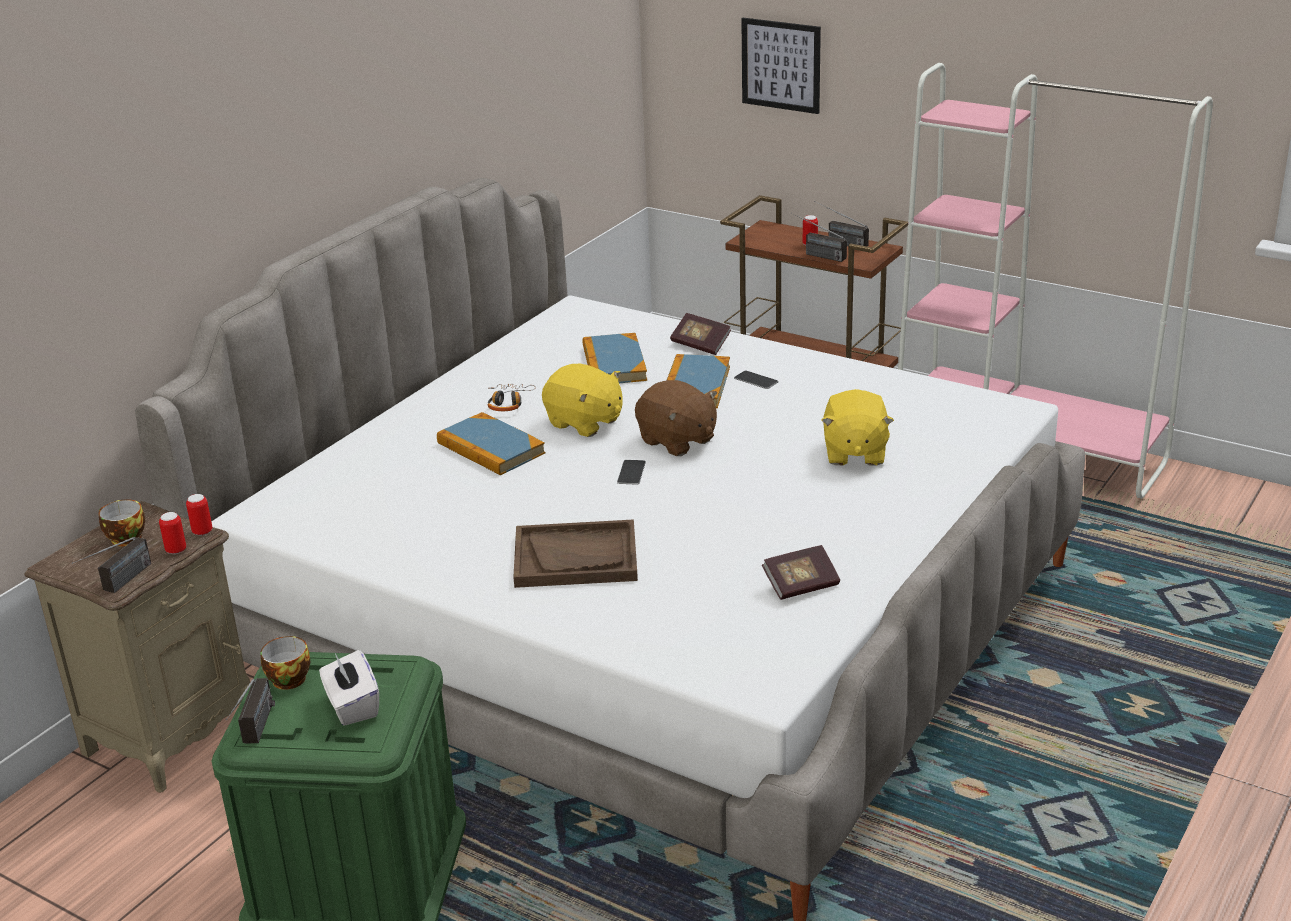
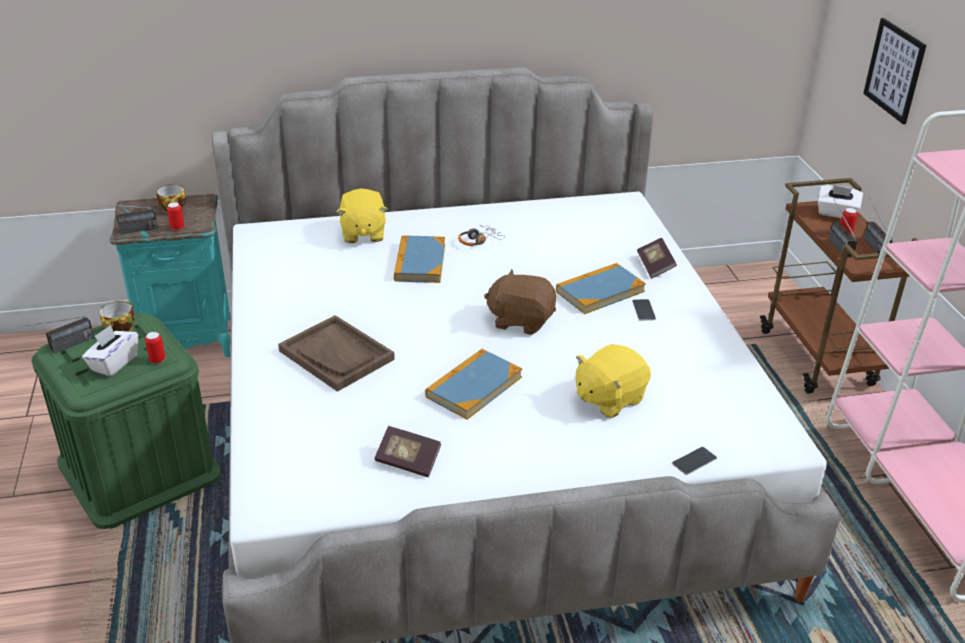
camera: 45 degrees right, 5 degrees up
(174, 736) = (188, 341): beige nightstand -> turquoise nightstand
(202, 532) = (203, 225): can -> can (157, 360)
(584, 422) = (494, 277): yellow plush toy -> yellow plush toy (363, 233)
(614, 363) = (580, 249): book -> book (474, 387)
(631, 472) = (459, 323): phone -> phone (694, 461)
(677, 441) = (521, 320): brown plush toy -> brown plush toy turned 105 degrees clockwise
(776, 233) = (836, 213): none -> white tissue box

